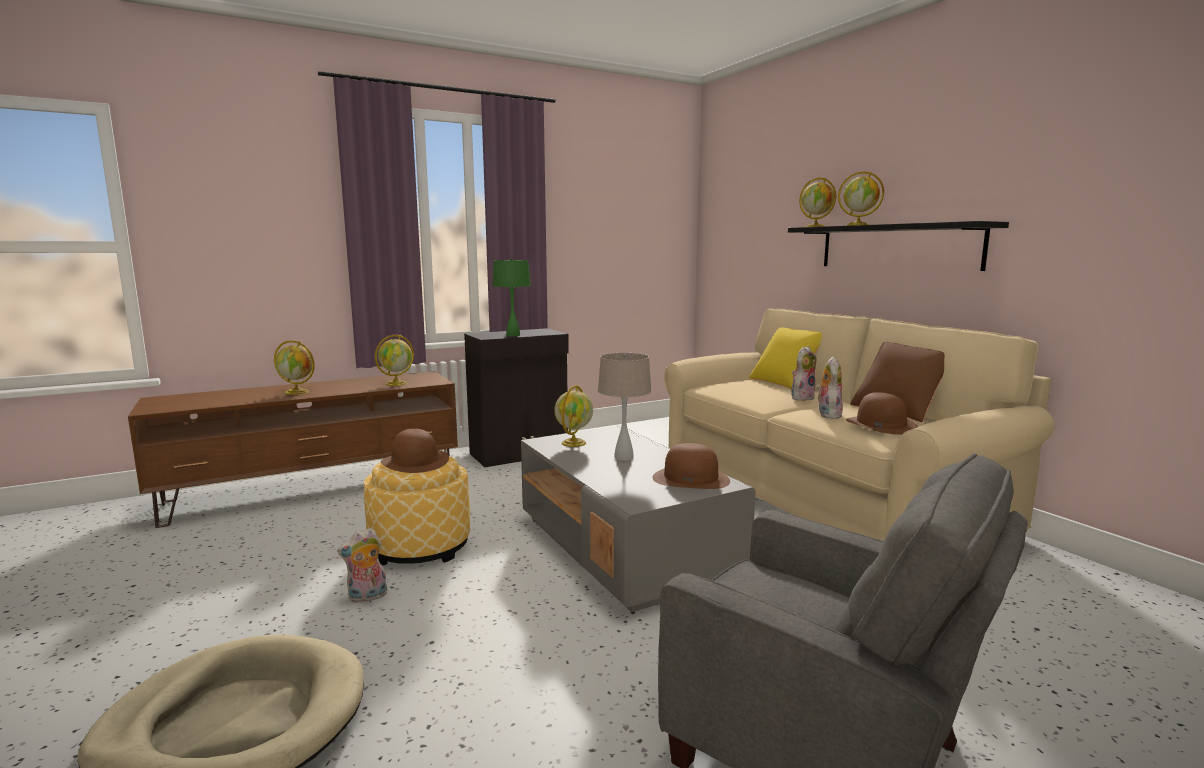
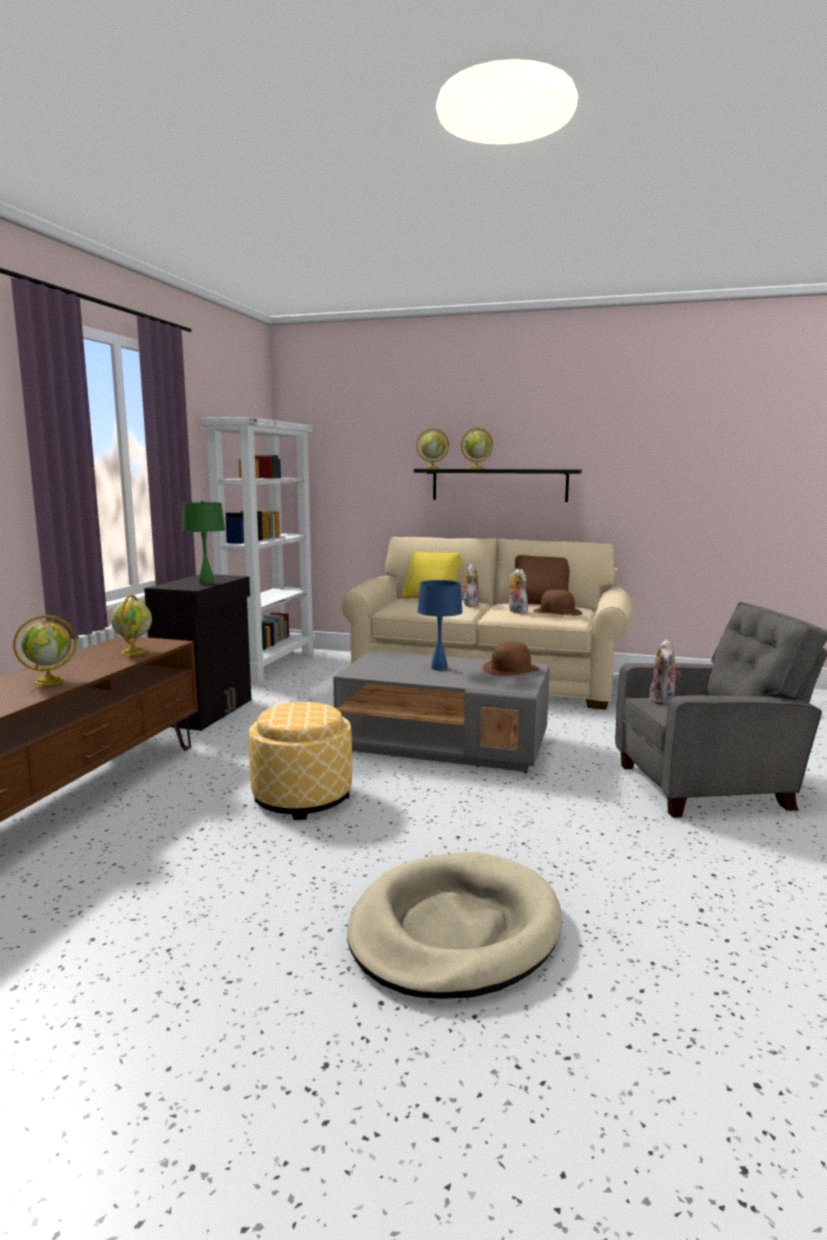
camera: 45 degrees left, 0 degrees up
(367, 597) = (349, 839): plush toy -> plush toy (663, 701)
(415, 461) = (299, 711): brown hat -> none
(573, 443) = (379, 668): globe -> none
(624, 457) = (439, 668): beige table lamp -> blue table lamp
(645, 428) = (269, 665): none -> white bookcase

